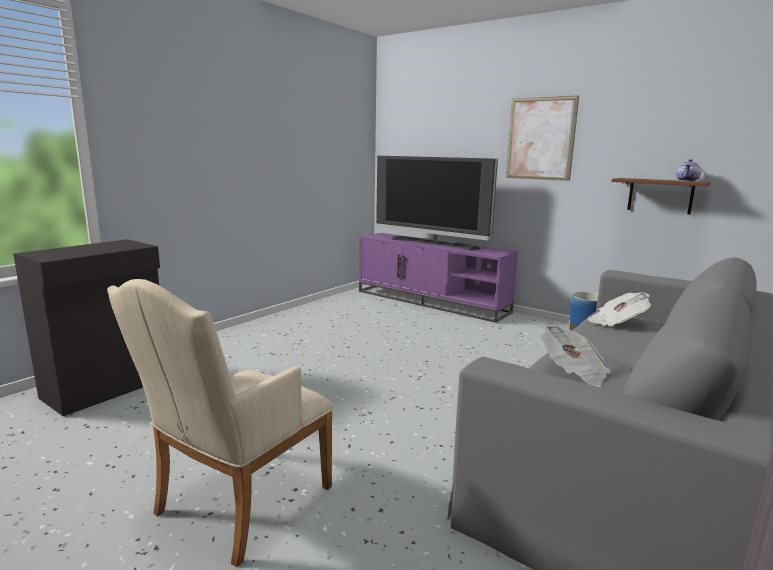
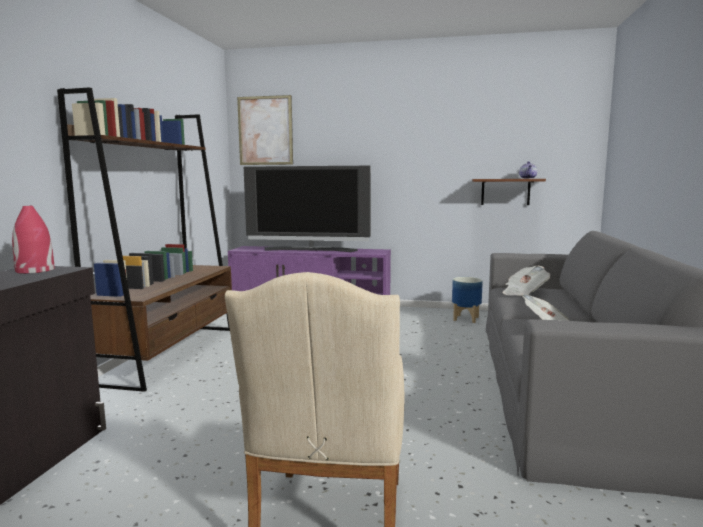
camera: 25 degrees left, 5 degrees down
(118, 244) = (35, 270): none -> red vase
(273, 325) = (171, 353): none -> brown bookcase
(540, 139) = (402, 148): picture -> picture (265, 130)

